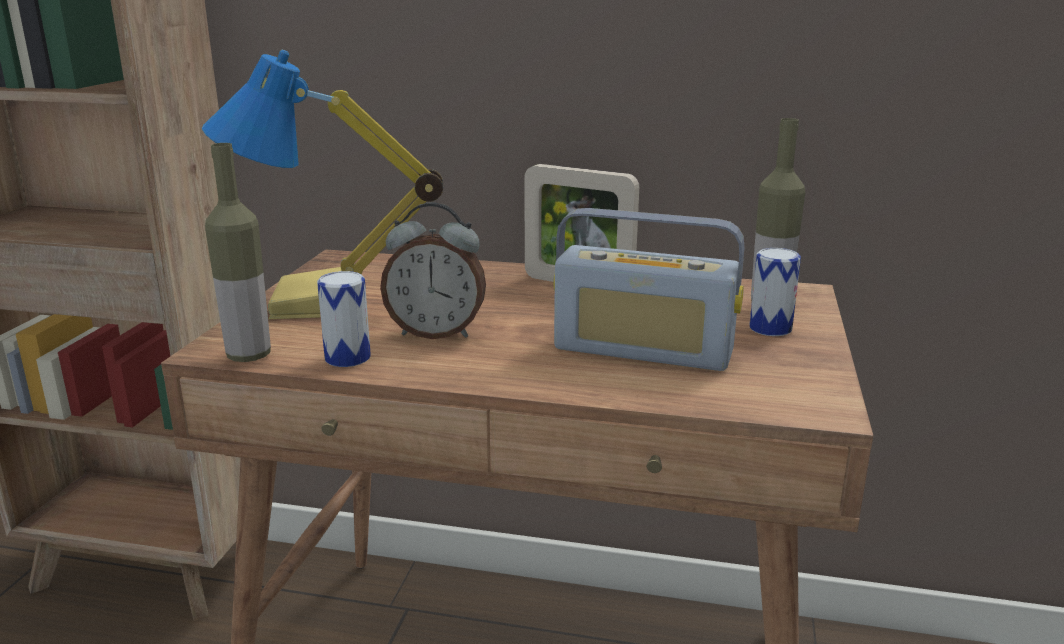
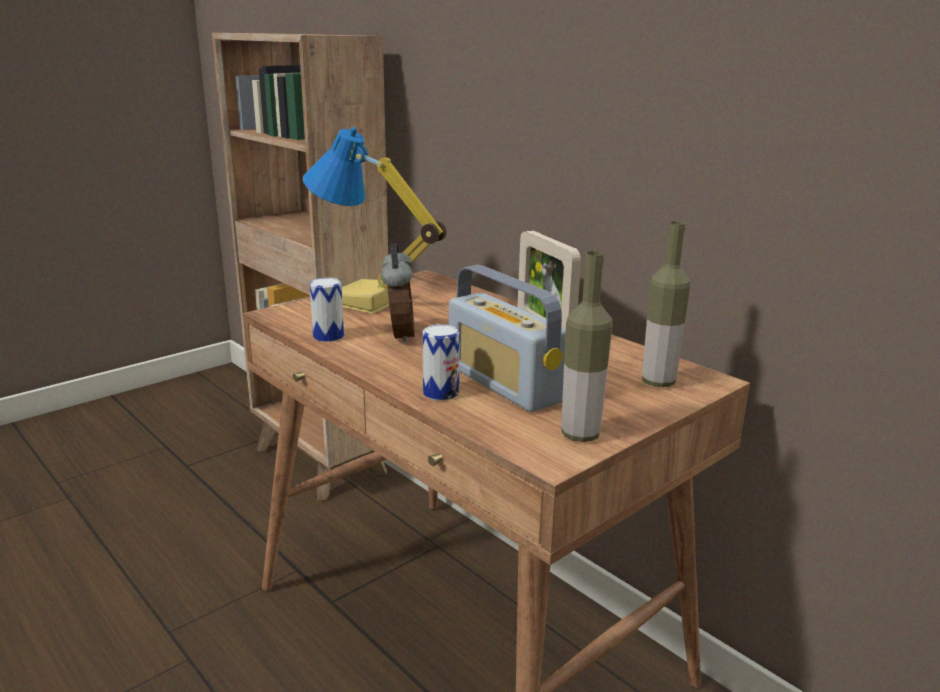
camera: 35 degrees right, 0 degrees up
(249, 355) = (284, 321): bottle -> bottle (580, 435)
(436, 333) = (399, 336): alarm clock -> alarm clock turned 135 degrees counterclockwise
(770, 328) = (625, 397): can -> can (441, 393)

